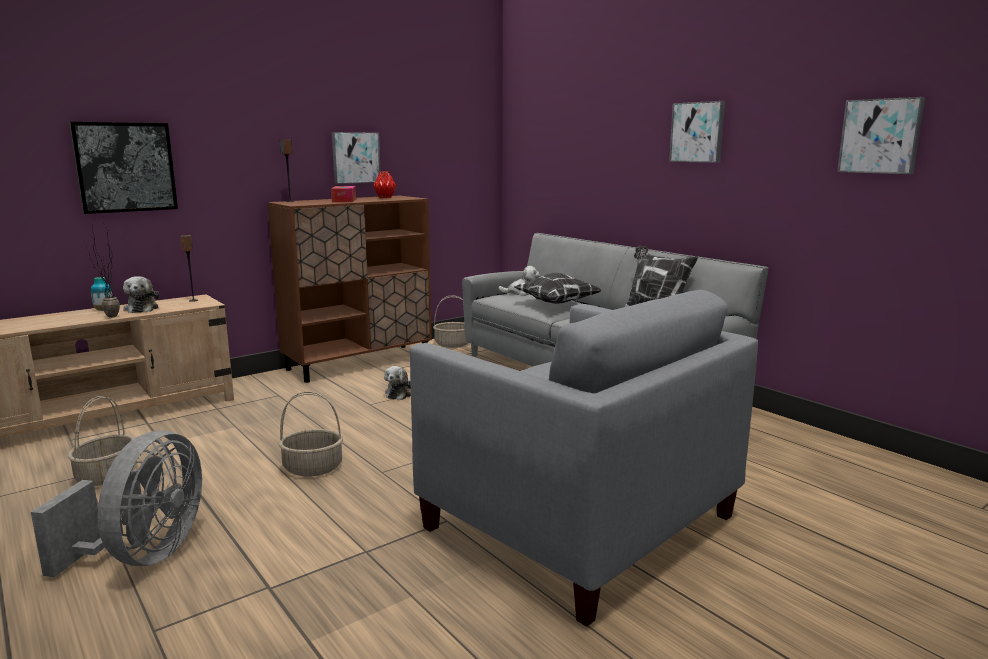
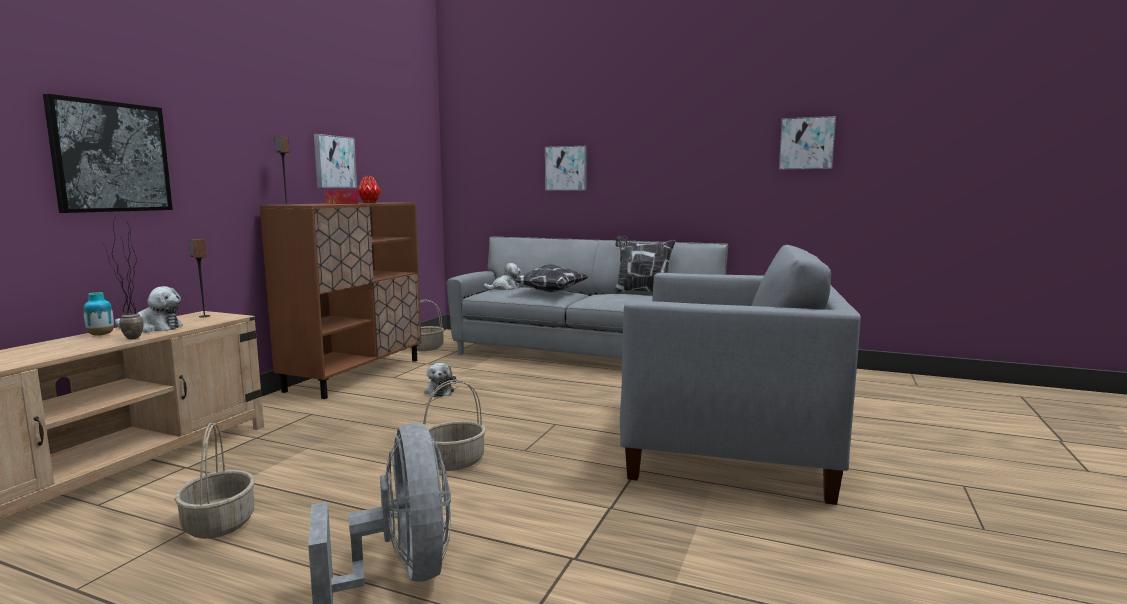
camera: 30 degrees left, 5 degrees down
(142, 308) = (154, 328): plush toy -> plush toy turned 45 degrees counterclockwise
(697, 132) = (656, 143): picture -> picture (566, 168)

